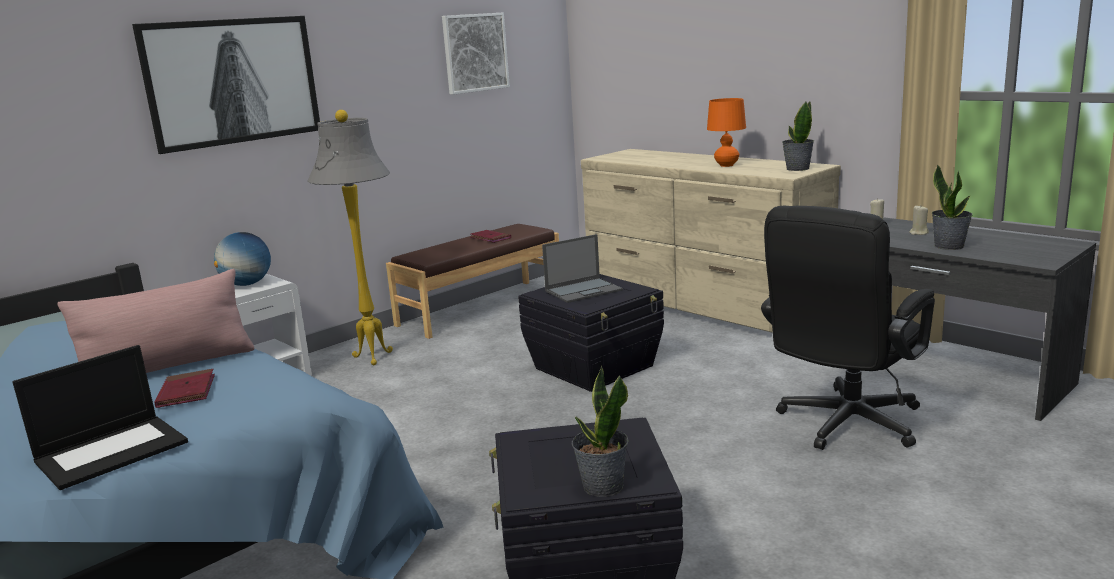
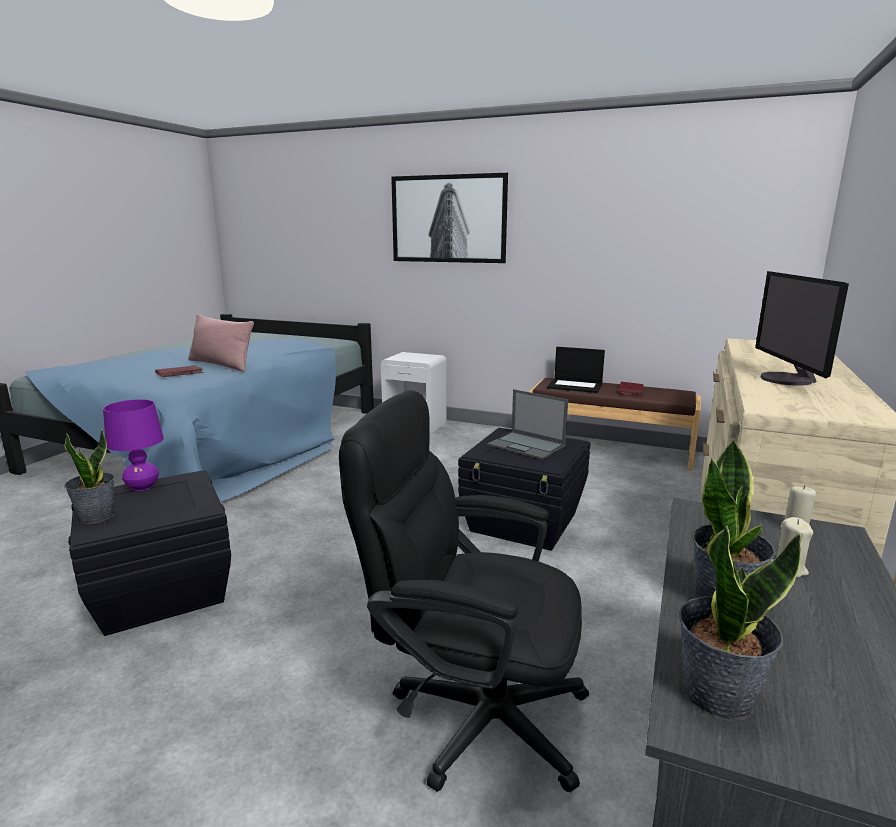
camera: 65 degrees right, 0 degrees up
(112, 451) = (104, 378): laptop -> laptop (575, 386)
(247, 284) = (416, 356): globe -> none
(374, 358) = (474, 441): grey floor lamp -> none
(475, 53) = (681, 212): picture -> none
(527, 465) = (143, 487): none -> purple table lamp
(726, 165) = (787, 380): orange table lamp -> monitor
(797, 169) = (826, 409): potted plant -> potted plant (717, 694)

